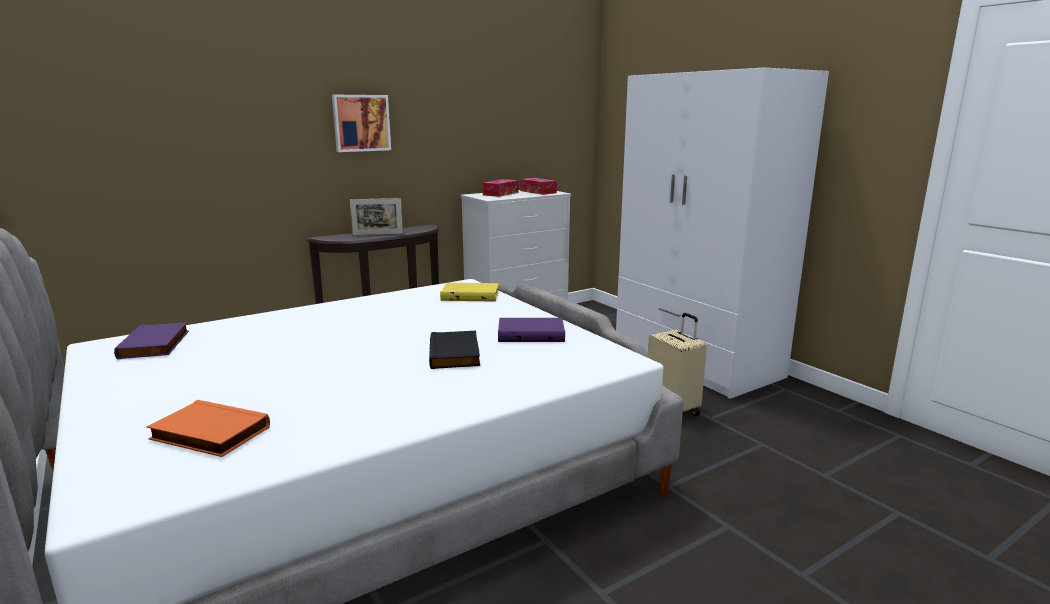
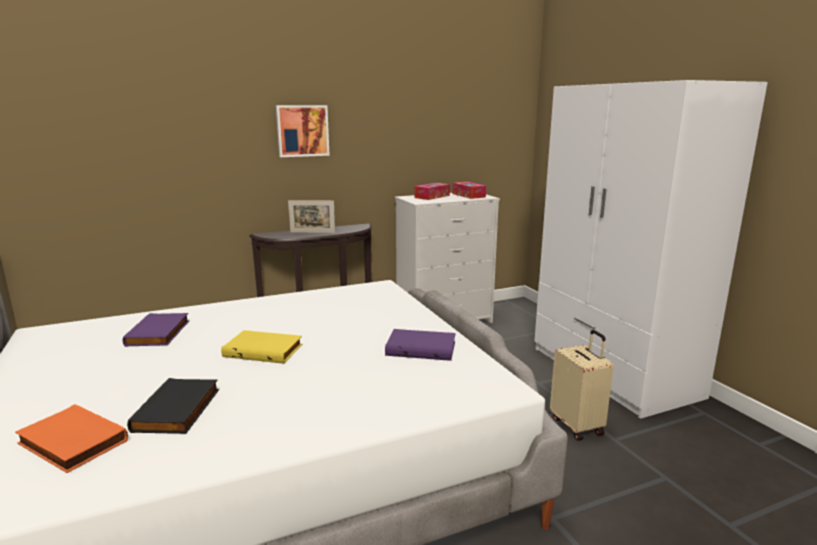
camera: 10 degrees right, 0 degrees up
(156, 344) = (84, 335): purple book -> purple book (159, 333)
(456, 354) = (339, 367): black book -> black book (179, 410)
(471, 295) = (381, 299): yellow book -> yellow book (264, 350)

